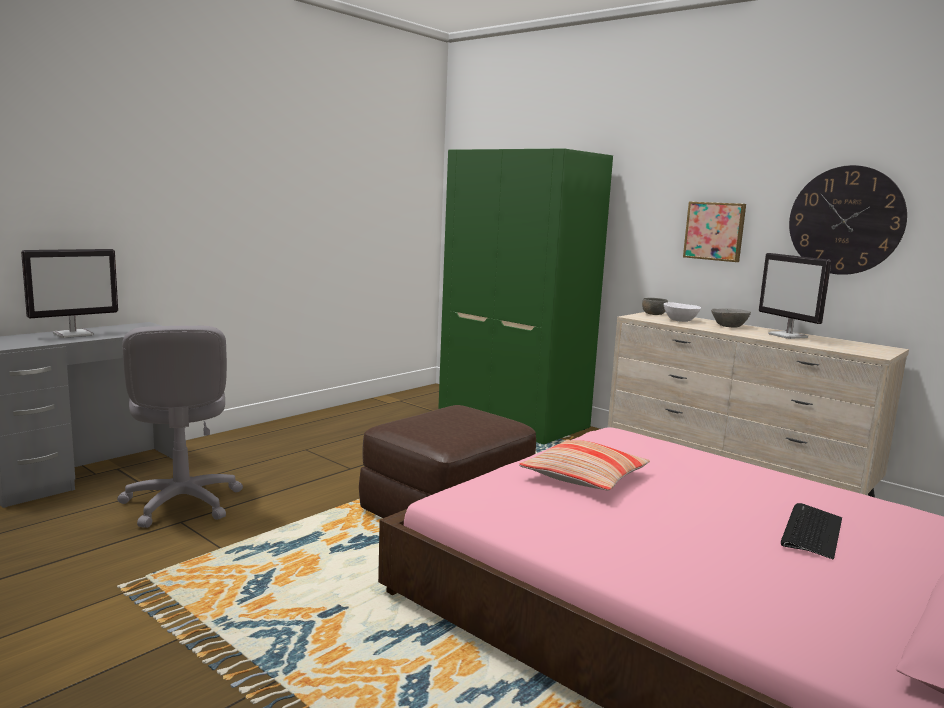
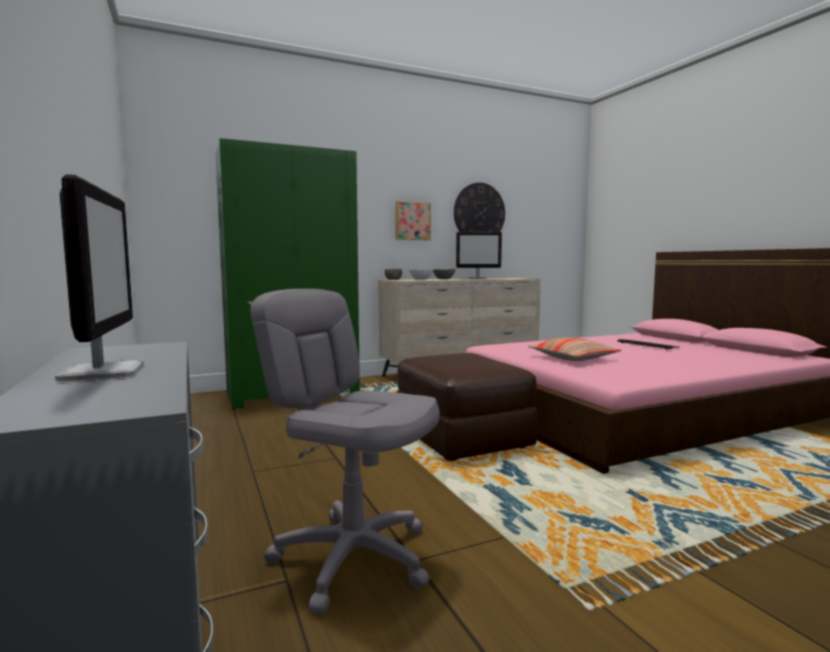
camera: 65 degrees left, 5 degrees down
(181, 503) = (353, 557): grey office chair -> grey office chair turned 150 degrees counterclockwise

